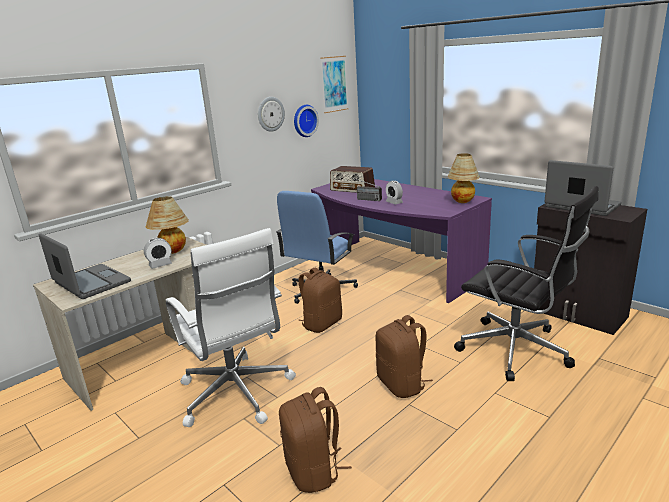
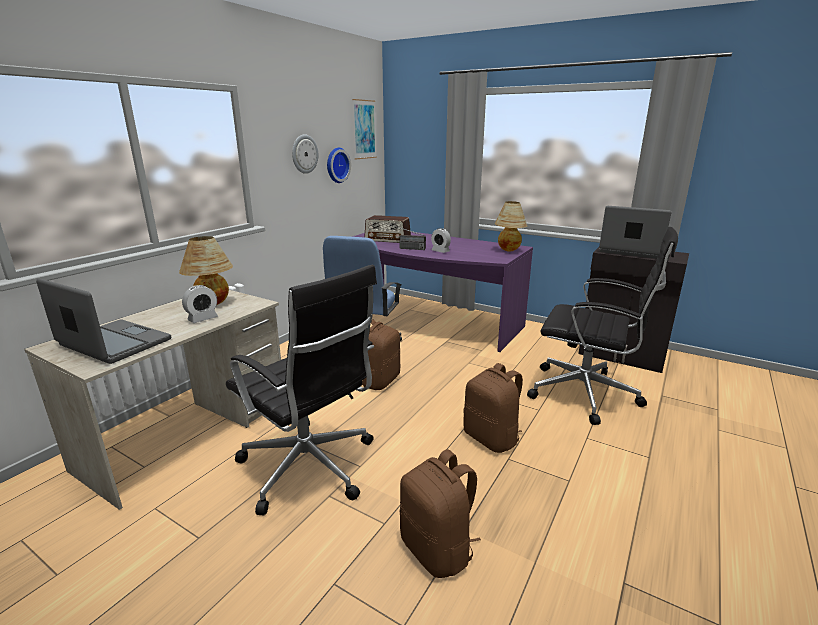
camera: 15 degrees left, 0 degrees up
(236, 394) = (310, 468): white office chair -> black office chair

